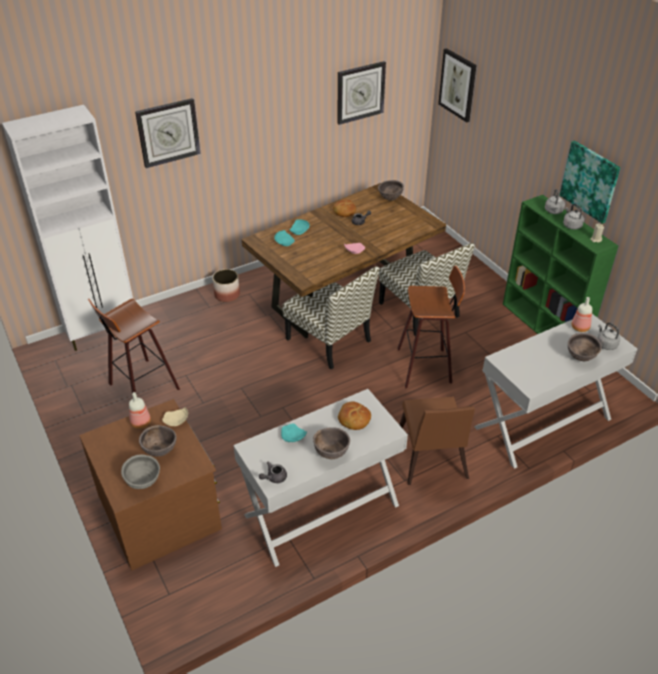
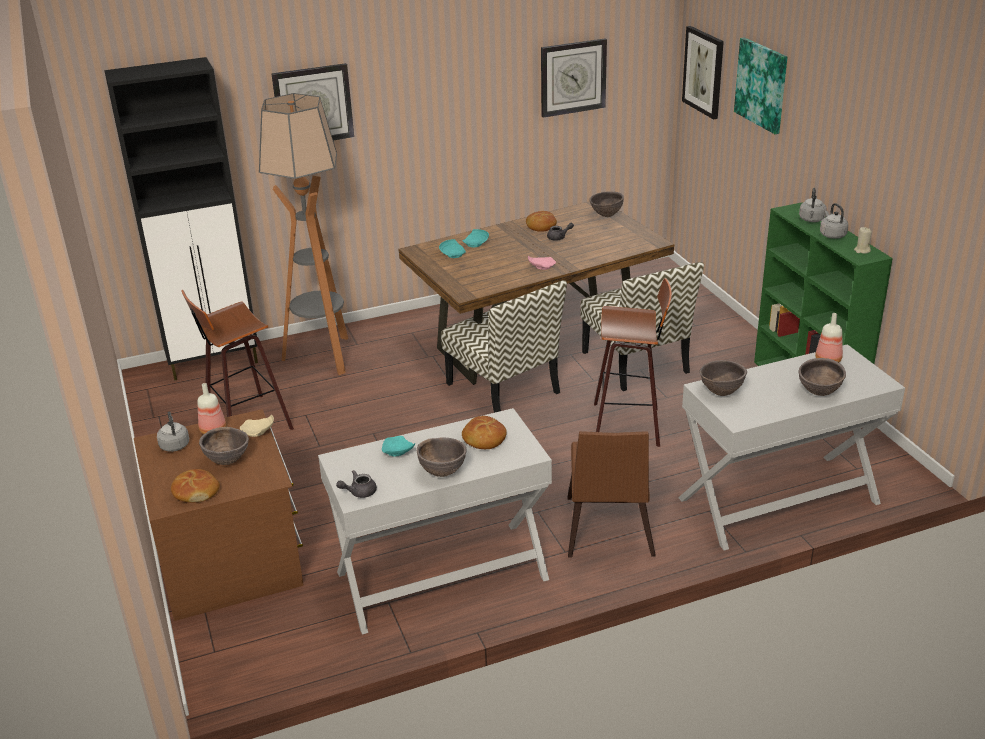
camera: 10 degrees right, 10 degrees down
(103, 332) = (215, 363): white cabinet -> black cabinet
(143, 483) = (196, 492): grey bowl -> bread
(186, 320) = (323, 356): none -> floor lamp
(227, 295) = (383, 332): planter -> none
(513, 362) = (721, 392): none -> brown bowl
(590, 181) = (856, 174): picture -> picture (762, 85)
(605, 344) = (860, 380): grey kettle -> grey kettle (174, 445)

